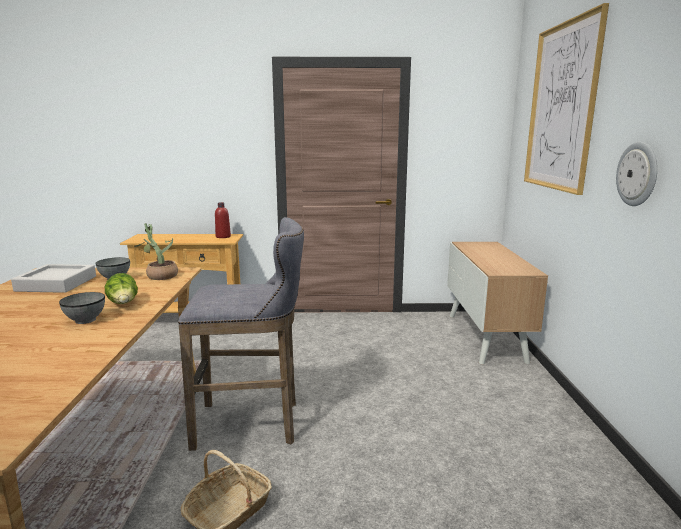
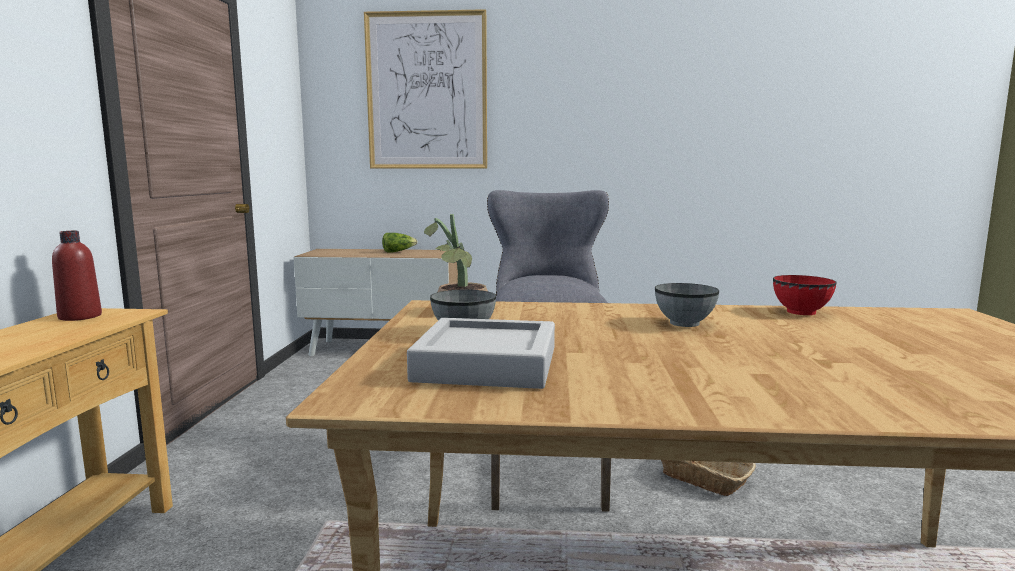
camera: 85 degrees left, 5 degrees down
(78, 361) = (802, 312): none -> red bowl
(124, 304) = (609, 315): lettuce -> lettuce (398, 252)
(637, 174) = (557, 144): wall clock -> none

